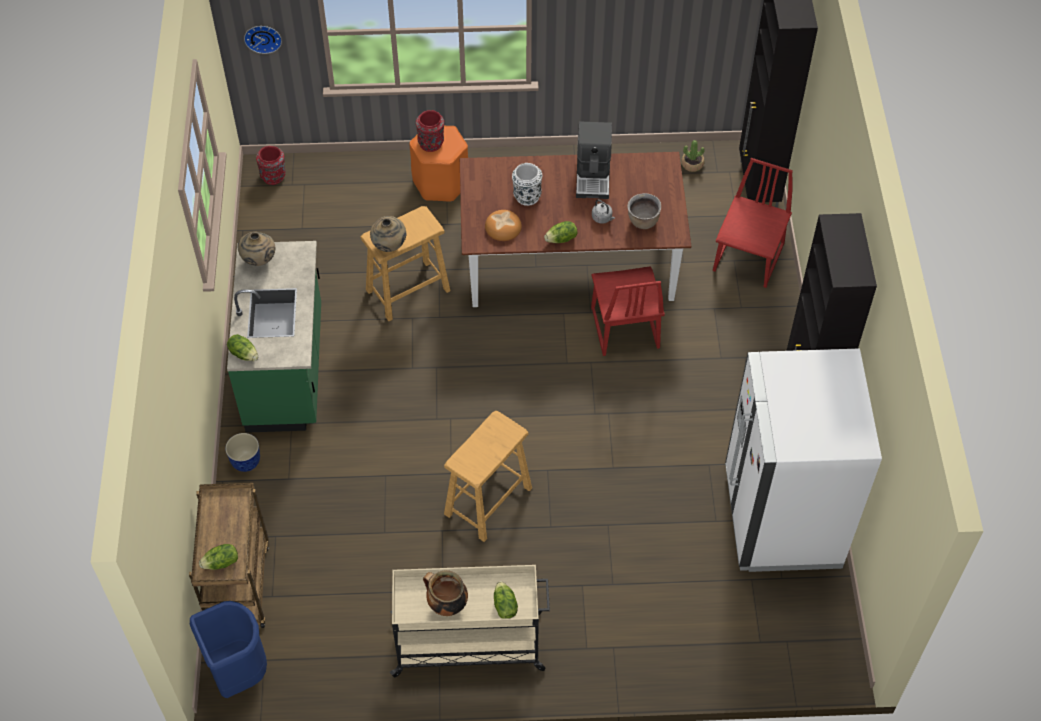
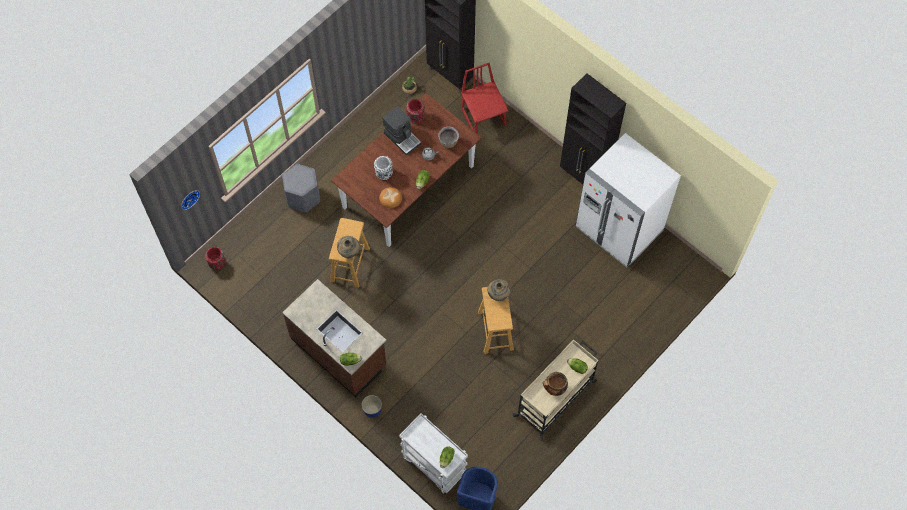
camera: 45 degrees left, 10 degrees up
(238, 584) = (433, 464): brown cart -> white cart
(259, 261) = (303, 311): beige vase -> beige vase (498, 295)
(287, 369) = (339, 351): green counter -> brown counter
(431, 143) = (296, 182): red vase -> red vase (415, 117)
(441, 183) = (303, 197): orange stool -> grey stool
(624, 328) = (466, 199): red chair -> none

